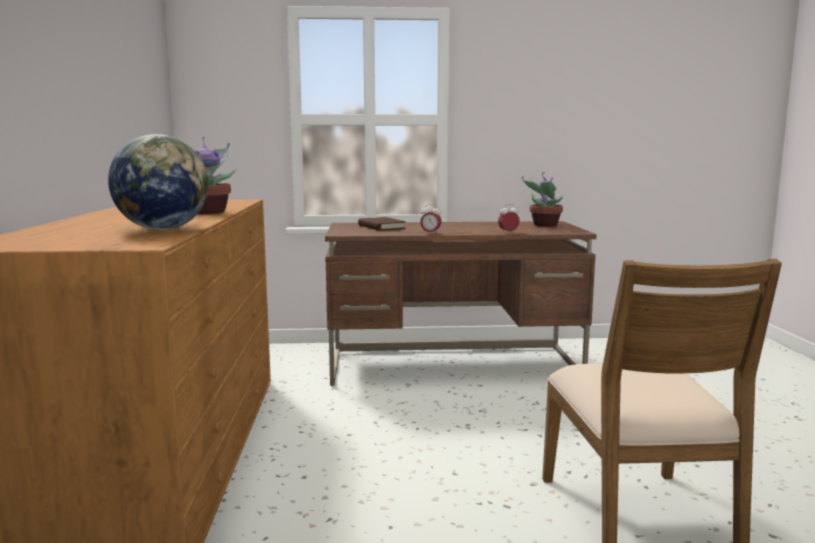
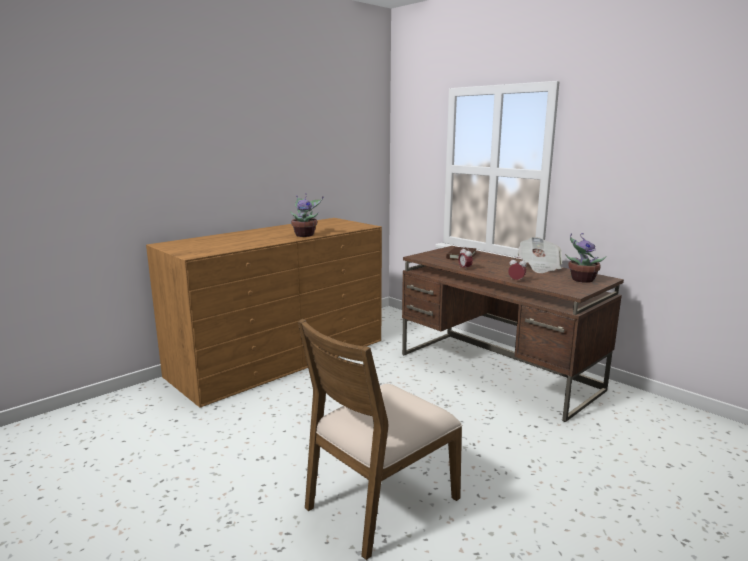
camera: 50 degrees right, 5 degrees up
(163, 229) = (236, 246): globe -> none
(481, 224) = (539, 267): none -> newspaper

